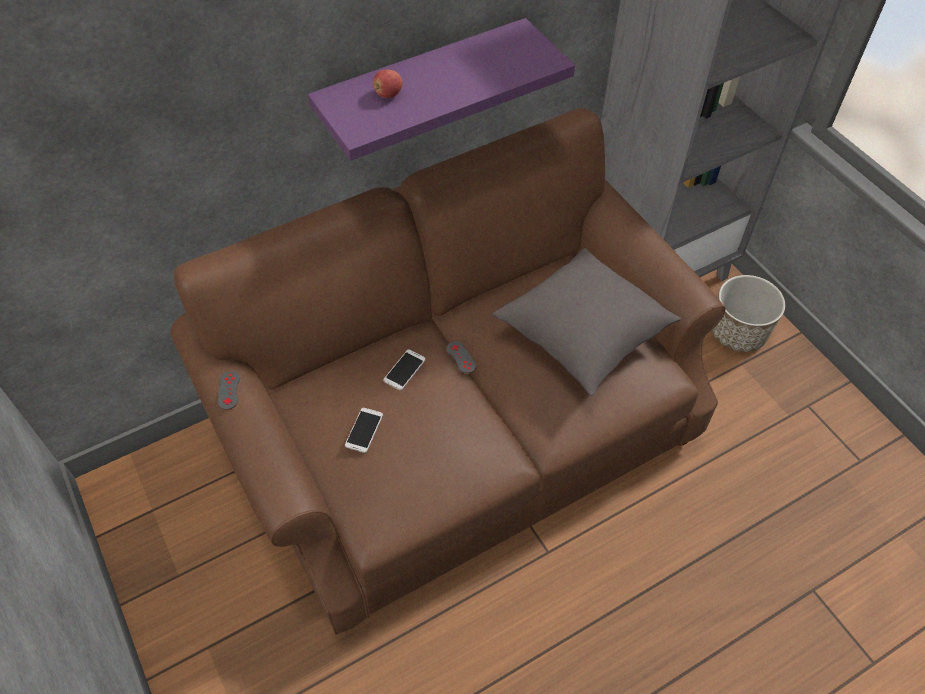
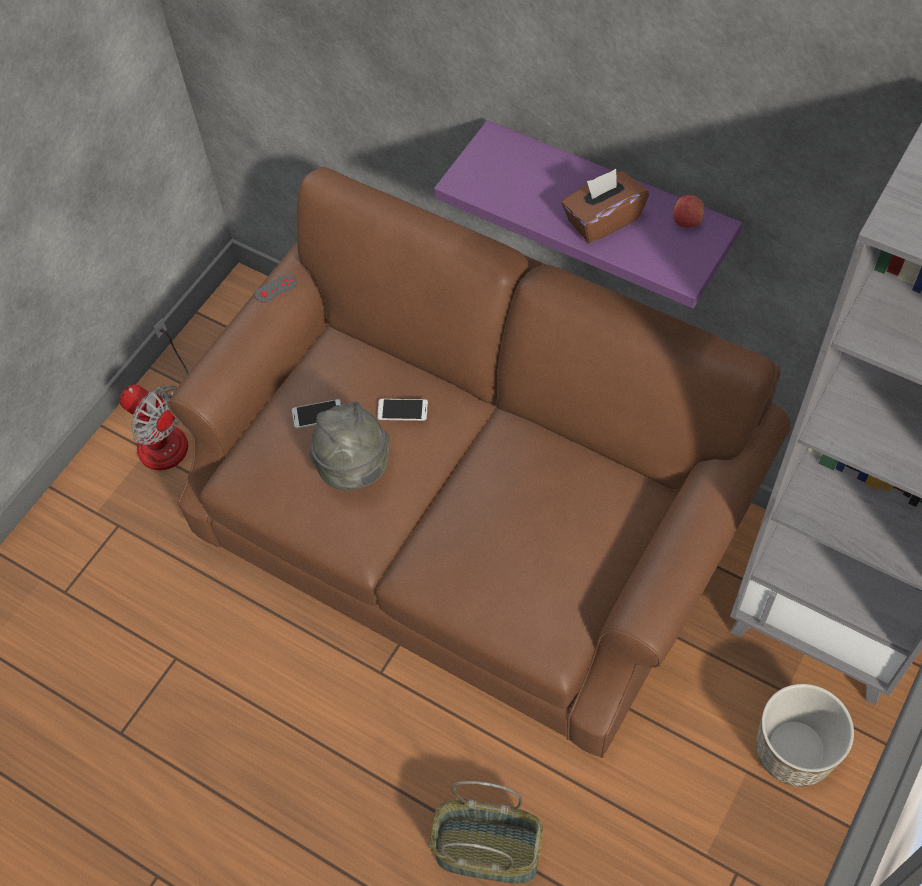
camera: 65 degrees right, 5 degrees up
(200, 621) = (165, 431): none -> fan
(388, 94) = (529, 176): apple -> apple (686, 221)
(436, 427) = (354, 468): none -> grey hat
(461, 357) = (456, 451): grey game controller -> none
(466, 76) = (602, 220): none -> brown tissue box
(583, 335) = (546, 542): grey pillow -> none
(729, 545) = (489, 849): none -> basket

